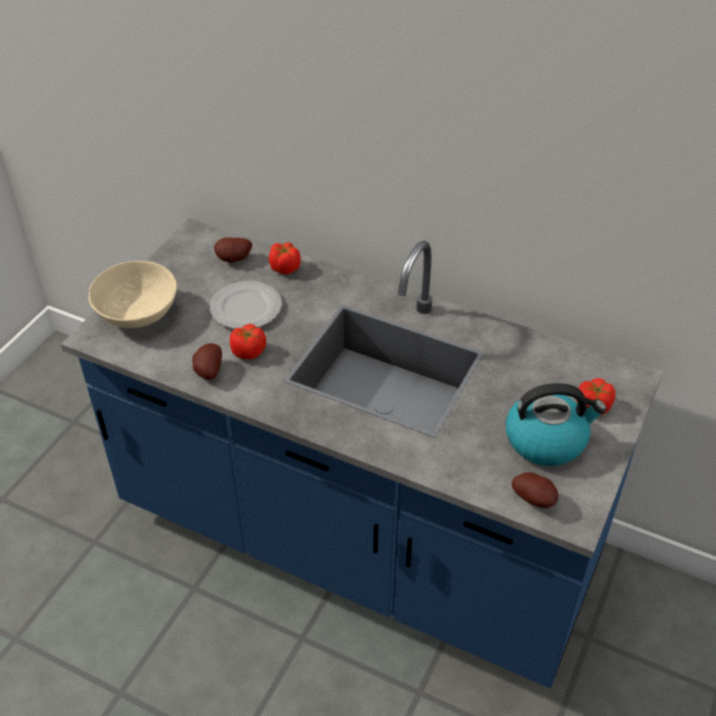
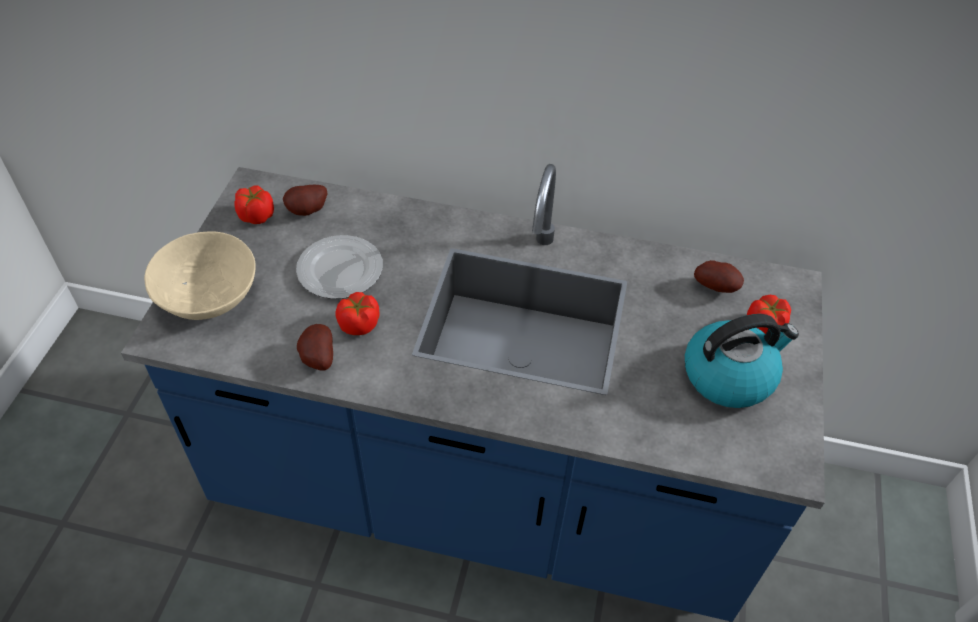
camera: 15 degrees left, 5 degrees up
(285, 268) = (371, 212): tomato -> tomato (256, 215)
(535, 499) = (741, 451): potato -> potato (716, 287)

